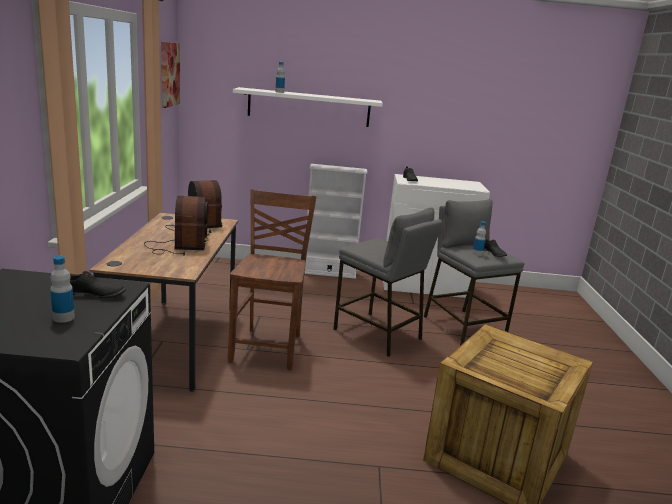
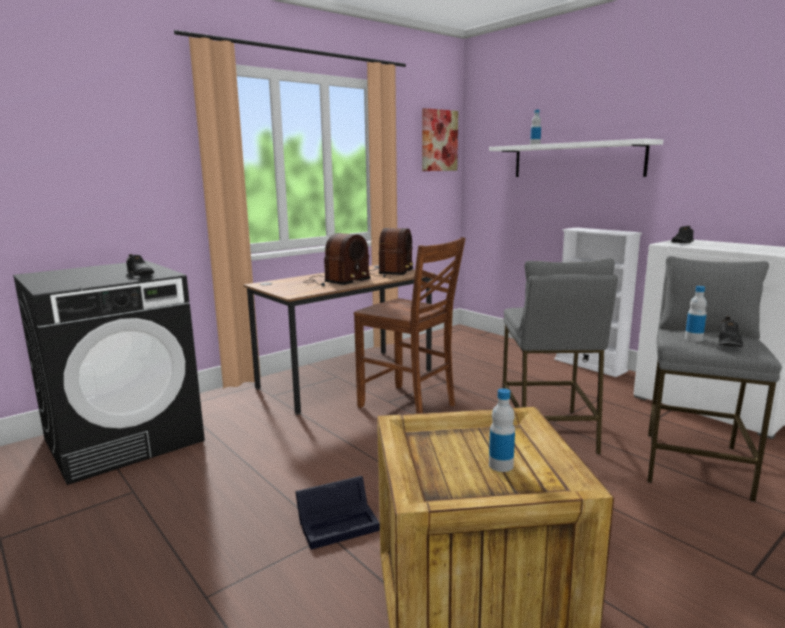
camera: 50 degrees right, 5 degrees down
(63, 318) = (91, 279): bottle -> bottle (501, 465)
(268, 347) = (408, 406): brown chair -> brown chair turned 75 degrees clockwise
(371, 455) = (339, 522): none -> black storage box

